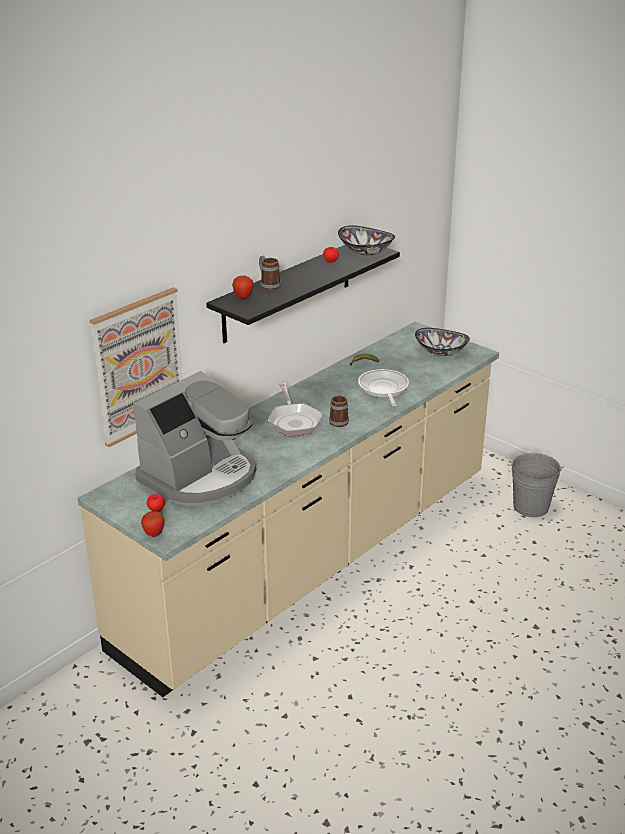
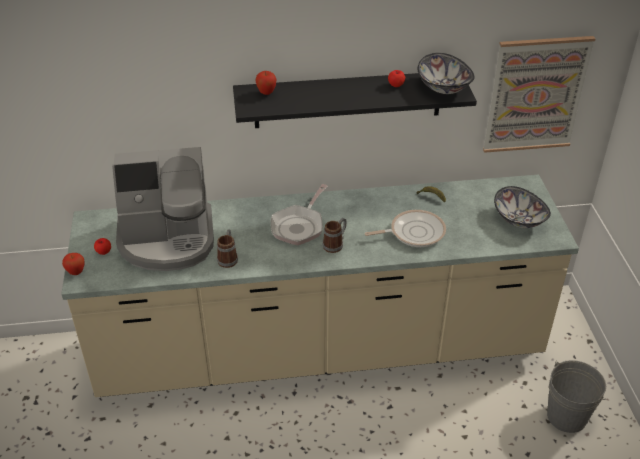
camera: 40 degrees right, 10 degrees up
(139, 366) = (147, 122): picture -> picture (535, 95)
(268, 285) = (305, 88): mug -> mug (228, 258)
(383, 389) = (414, 232): frying pan -> frying pan turned 45 degrees clockwise

